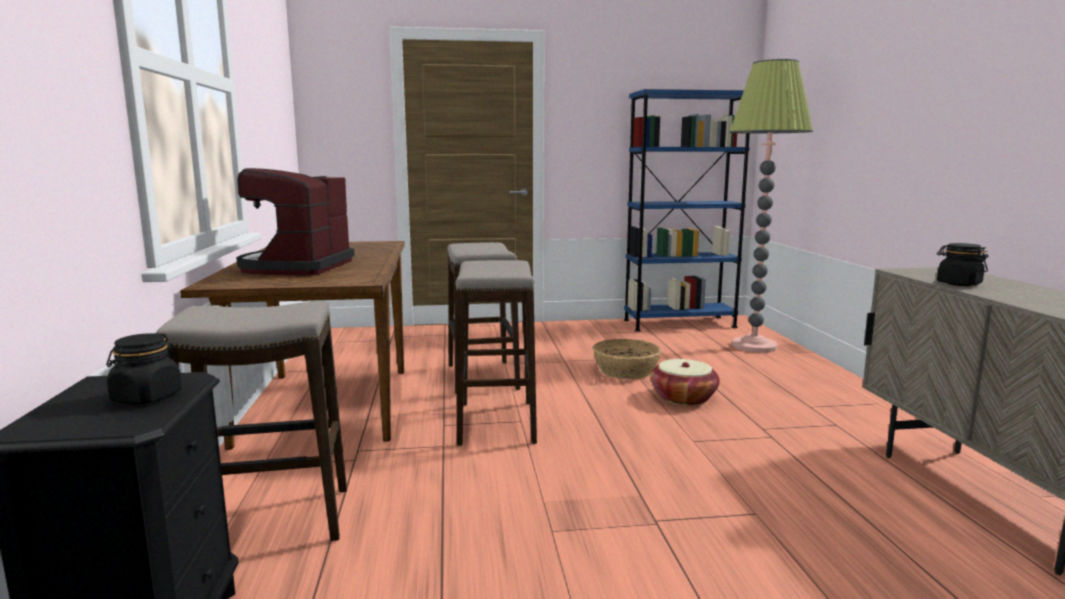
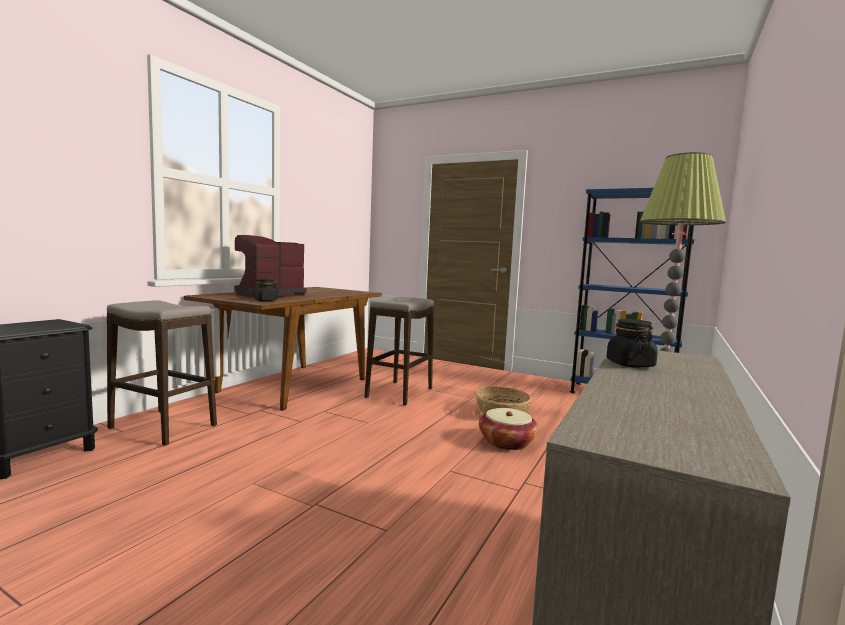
camera: 35 degrees right, 5 degrees down
(146, 397) = (38, 327): black jar -> black jar (265, 300)
(497, 423) = (353, 419): stool -> none

